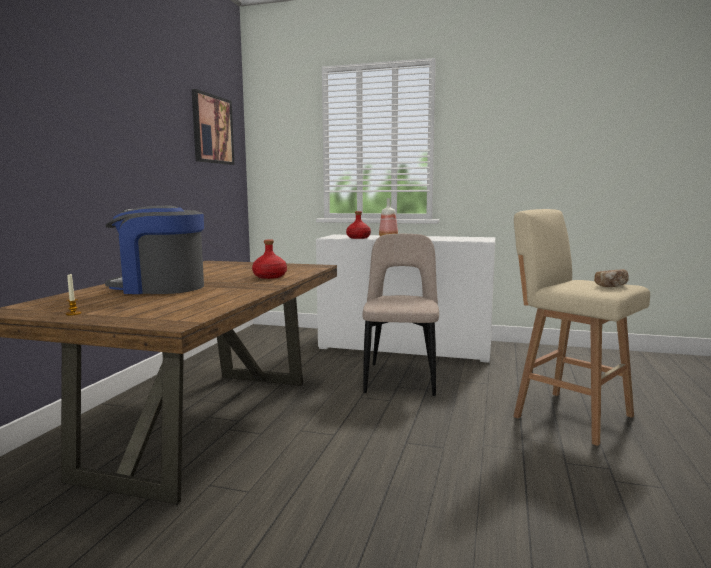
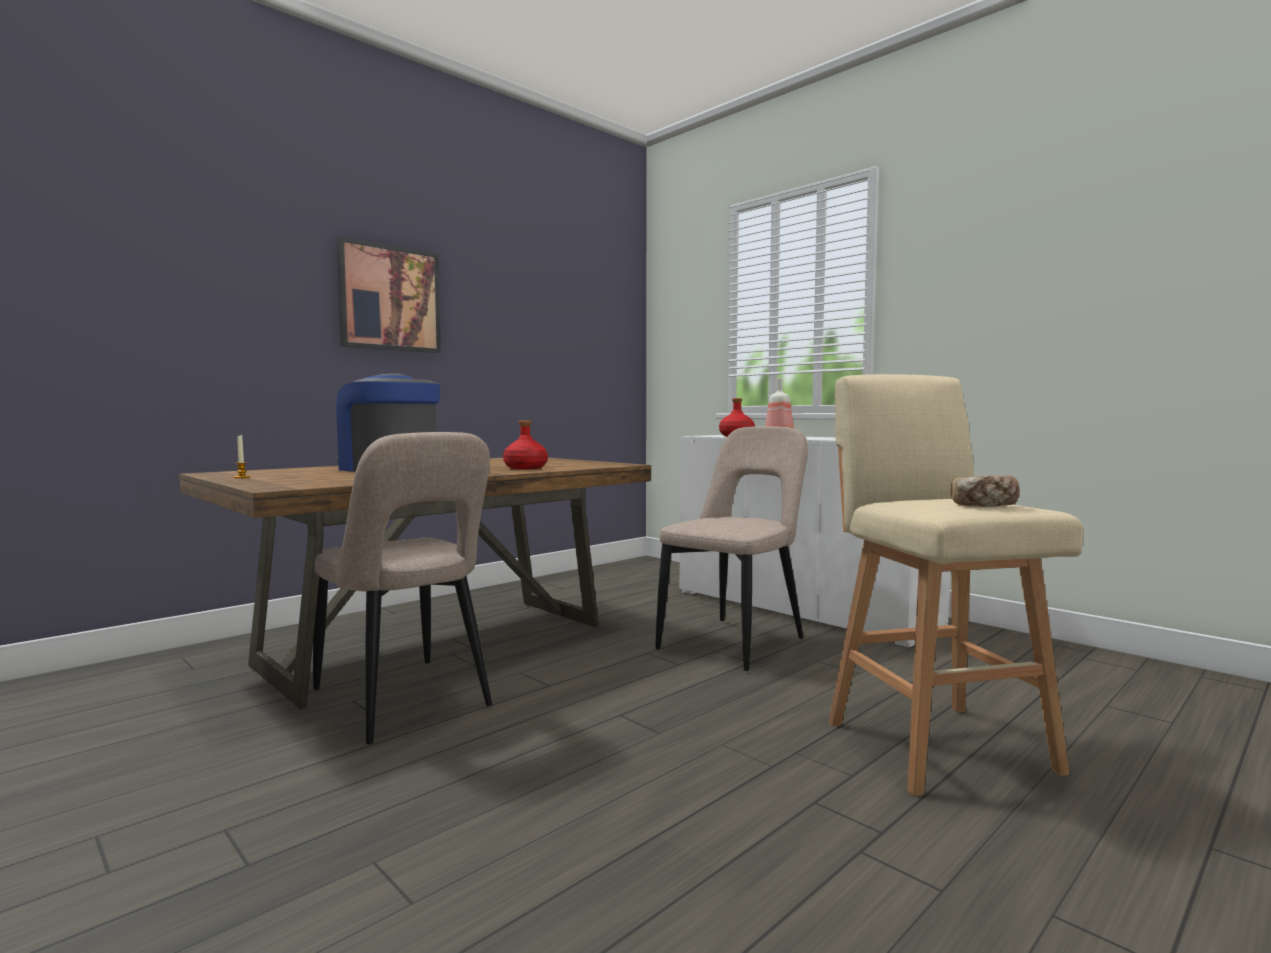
camera: 30 degrees right, 5 degrees down
(212, 129) = (584, 300): picture -> picture (389, 298)
(253, 474) = (405, 702): none -> beige chair

